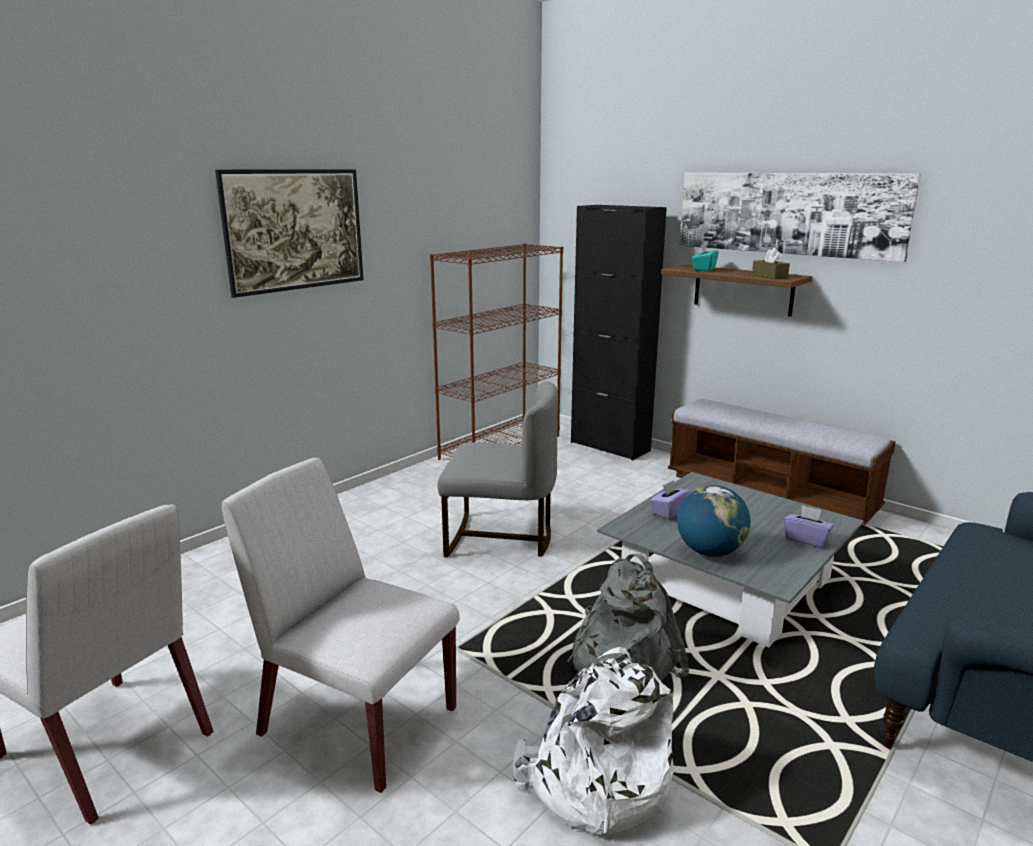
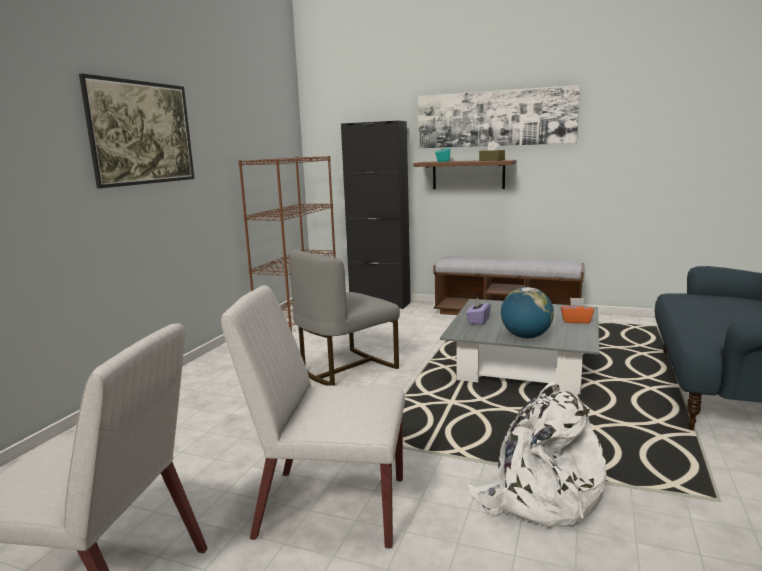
camera: 20 degrees left, 5 degrees down
(500, 538) = (346, 368): grey chair -> grey chair turned 150 degrees clockwise
(622, 660) = (494, 422): grey backpack -> none
(806, 539) = (576, 321): purple tissue box -> orange tissue box

